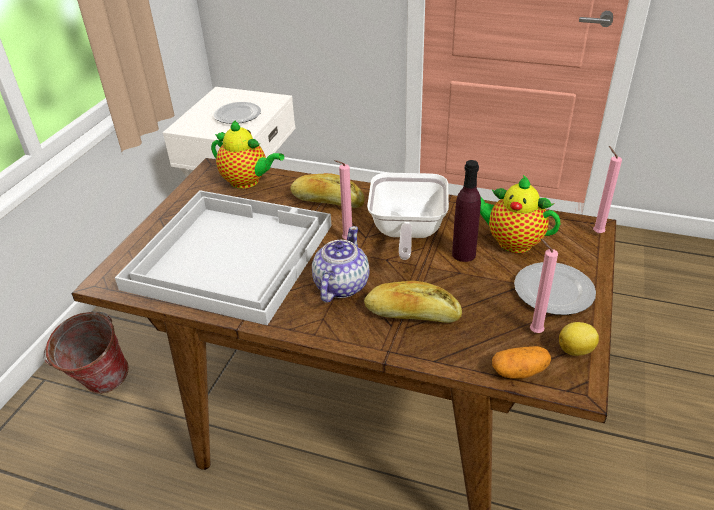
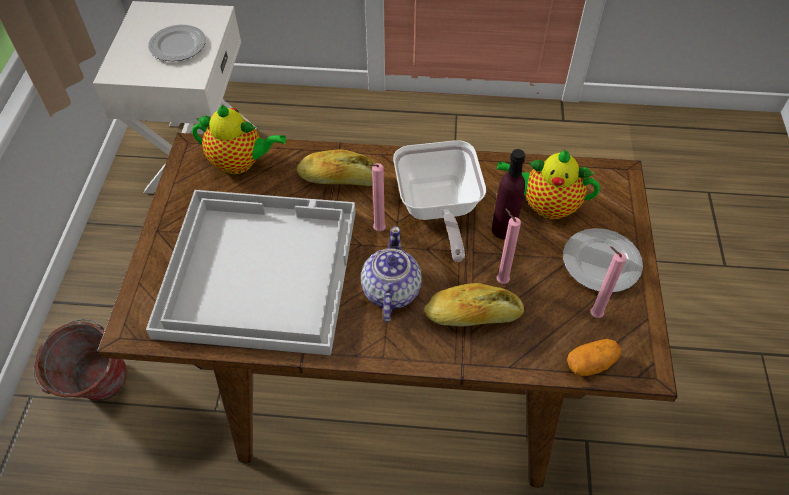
camera: 15 degrees left, 15 degrees up
(576, 350) = (637, 329): lemon -> none
(596, 232) = (625, 180): pink candle -> pink candle (500, 280)

